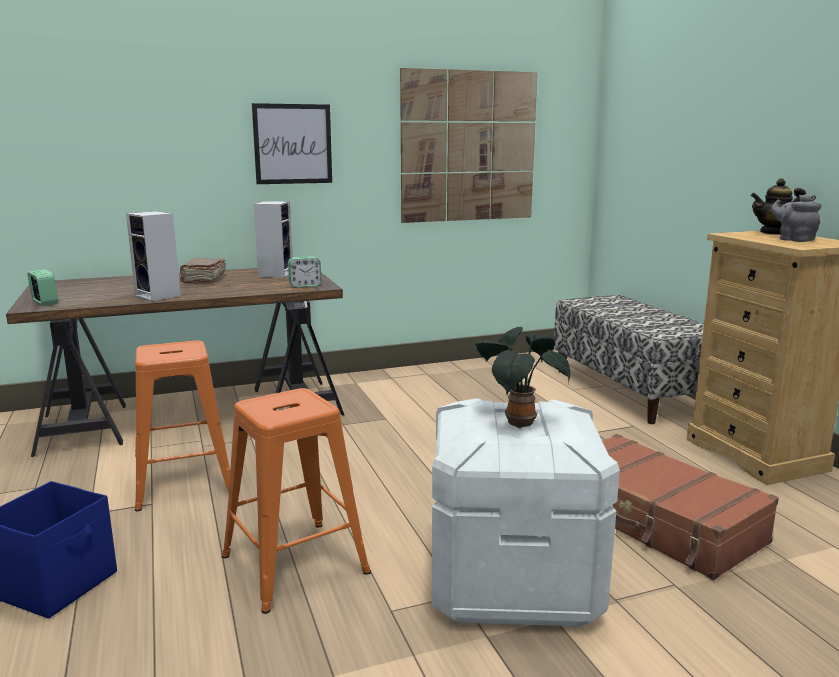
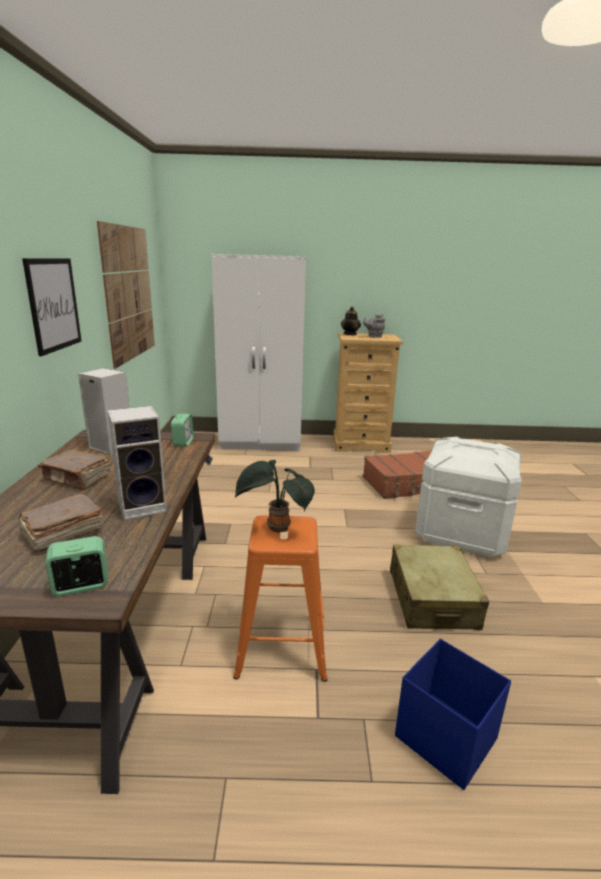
camera: 70 degrees left, 5 degrees up
(113, 290) = (62, 534): none -> brown book
(295, 562) = (432, 599): orange stool -> beige suitcase
(517, 422) = (475, 451): potted plant -> potted plant (275, 528)
(629, 391) = (262, 442): bench -> white wardrobe

